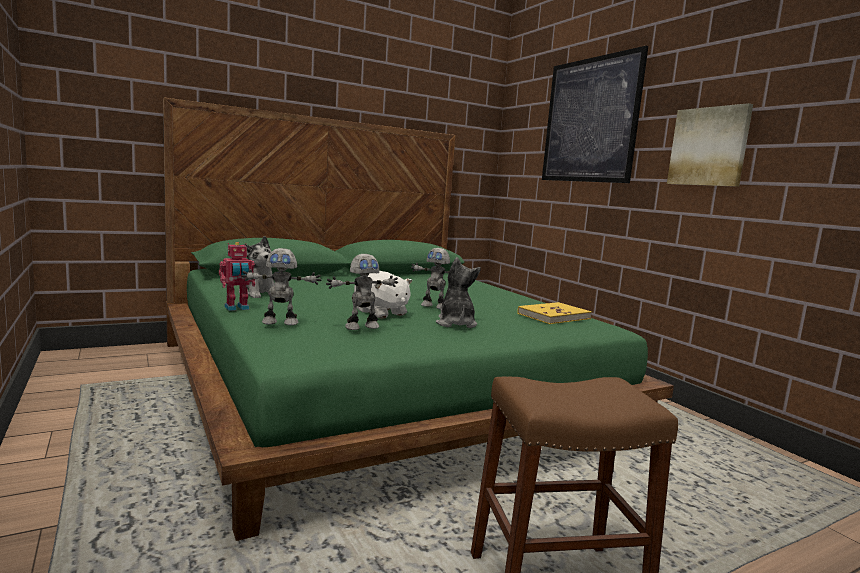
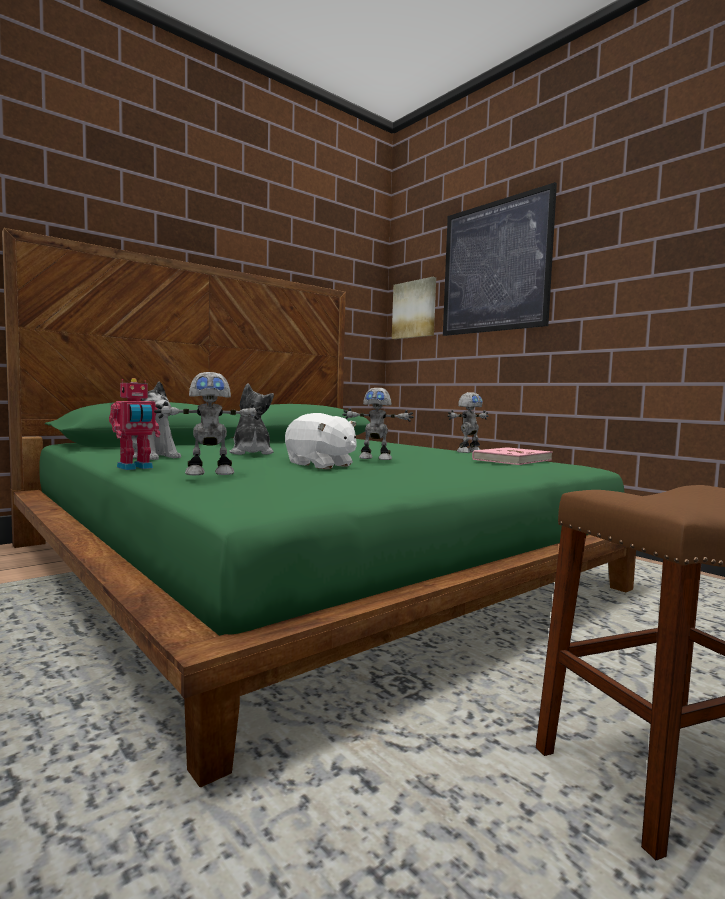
camera: 10 degrees left, 5 degrees down
(361, 327) = (317, 473): toy robot -> toy robot (467, 451)
(455, 323) = (418, 469): plush toy -> plush toy (251, 453)
(553, 316) = (512, 460): yellow book -> pink book
(709, 147) = (638, 276): picture -> picture (414, 309)

